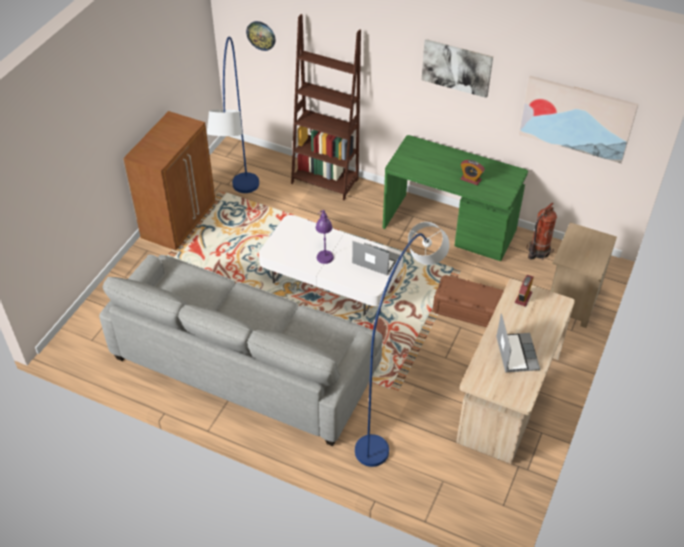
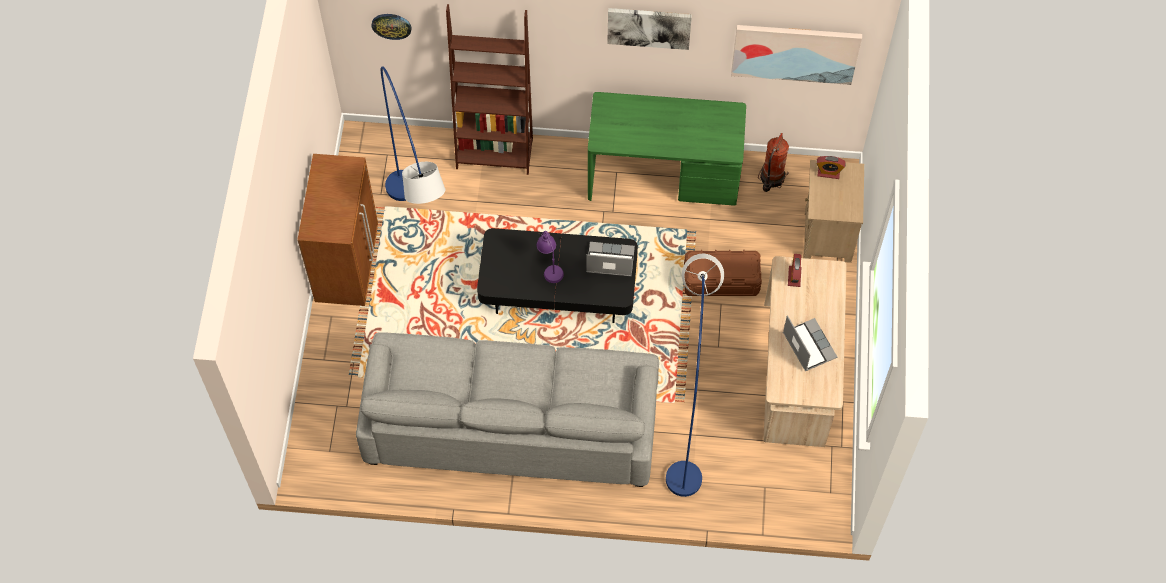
camera: 20 degrees left, 15 degrees up
(331, 279) = (558, 287): white coffee table -> black coffee table
(470, 179) = (688, 136): alarm clock -> alarm clock (828, 173)

